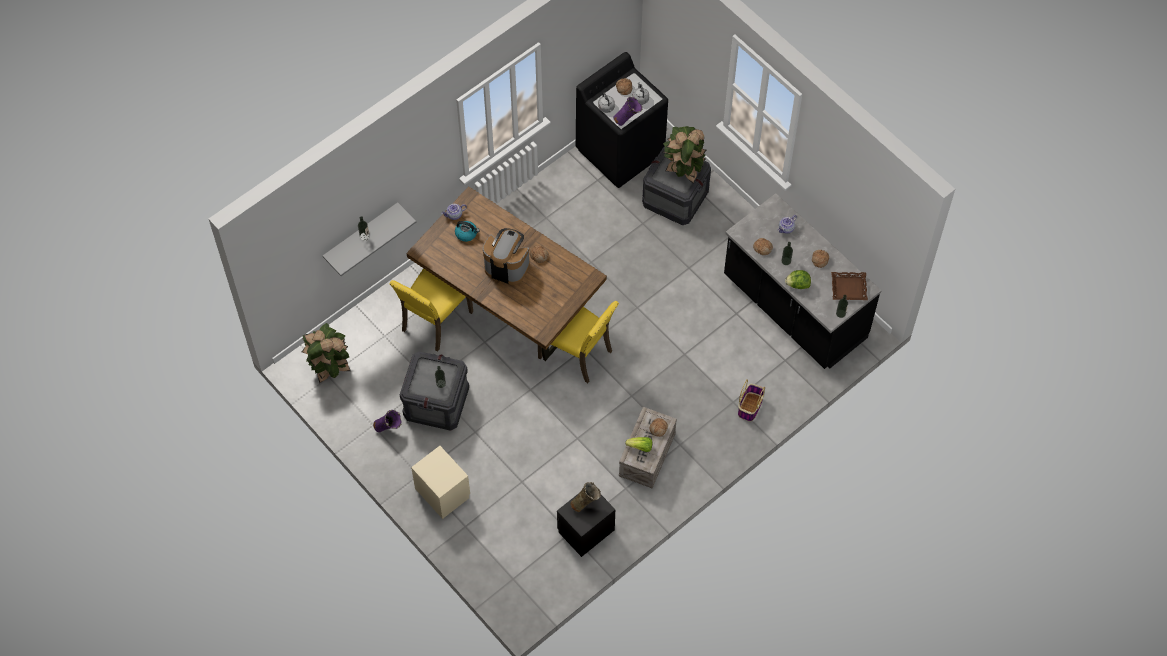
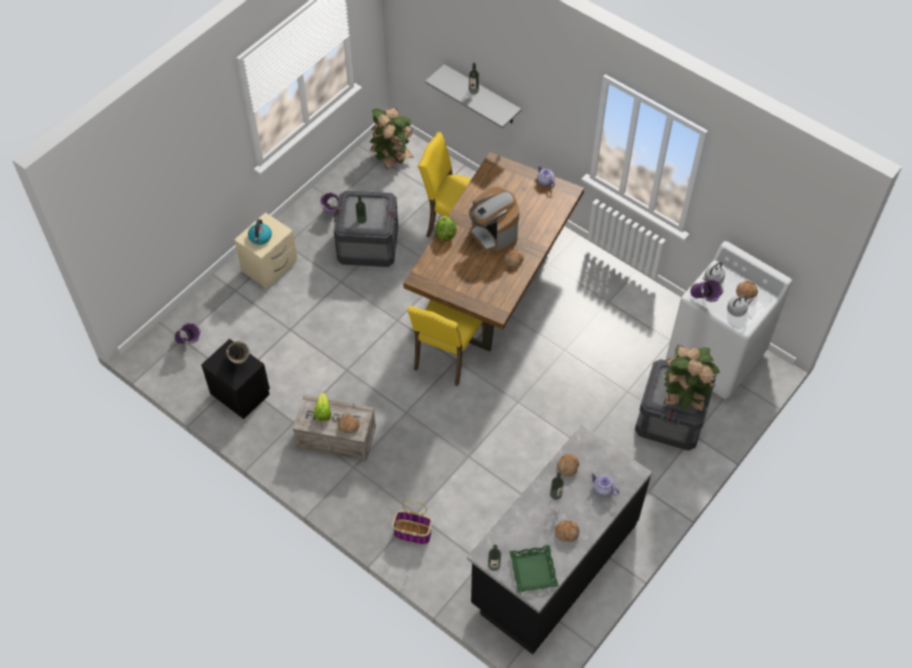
camera: 80 degrees right, 5 degrees down
(466, 234) = (525, 195): kettle -> kettle (260, 237)
(506, 266) = (493, 235): coffee machine -> coffee machine turned 135 degrees clockwise
(521, 571) = (190, 344): none -> purple vase
(621, 151) = (715, 357): black washing machine -> white washing machine
(797, 284) = (525, 511): lettuce -> lettuce (445, 234)
(848, 288) = (533, 571): brown tray -> green tray

